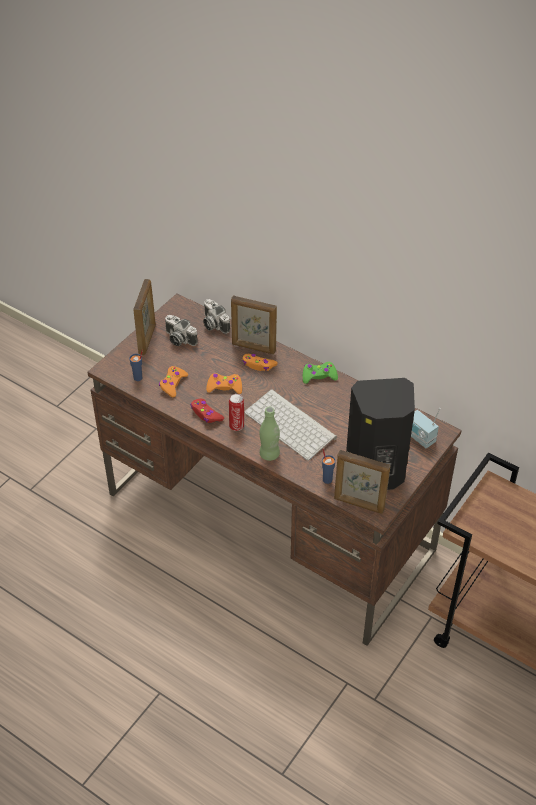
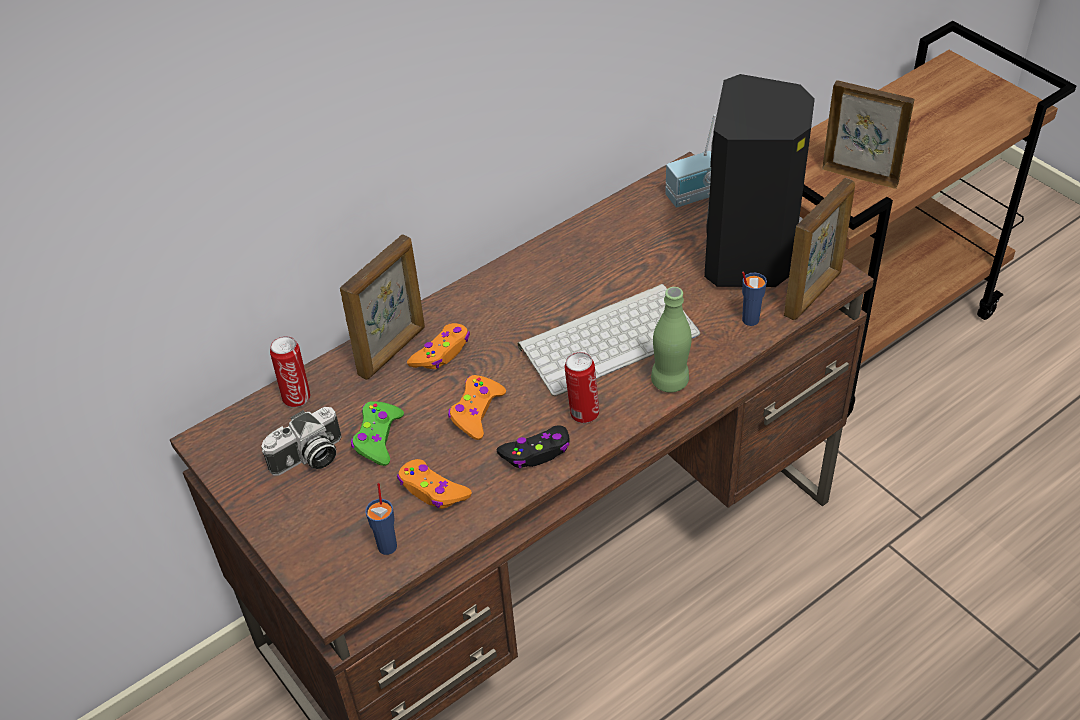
camera: 70 degrees left, 0 degrees up
(147, 339) = (281, 511): picture frame -> picture frame (860, 175)
(206, 414) = (536, 453): red game controller -> black game controller
(213, 324) = (297, 397): camera -> can
(319, 376) = (506, 280): green game controller -> green game controller (378, 438)

